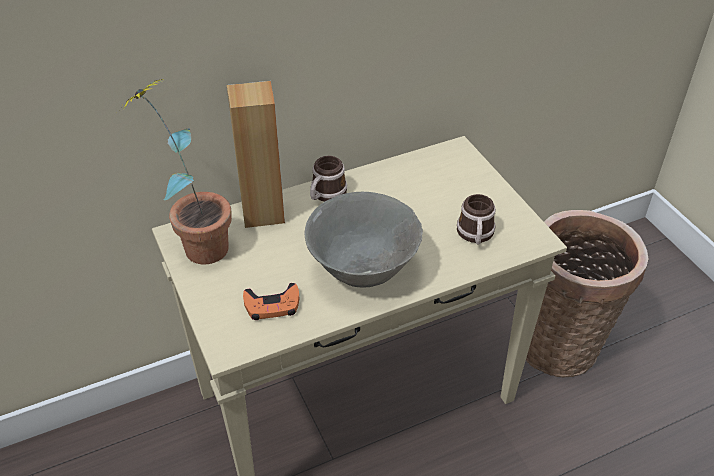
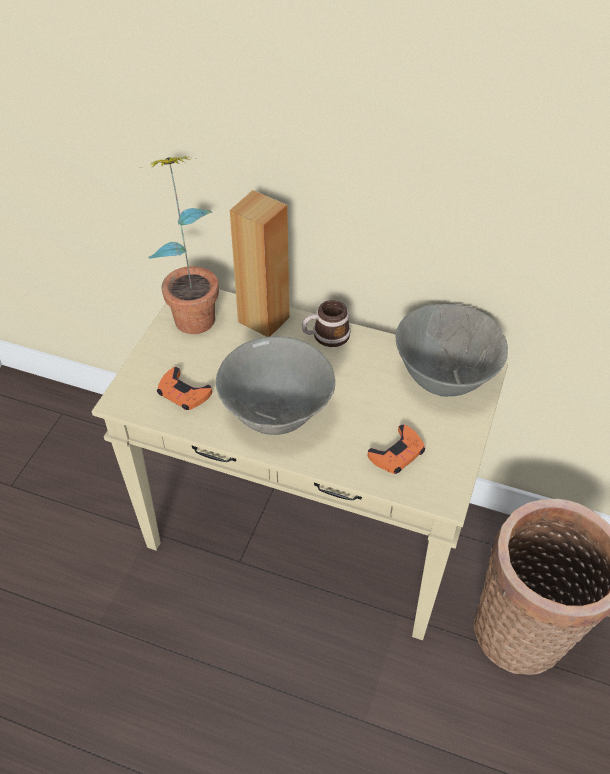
camera: 45 degrees right, 5 degrees up
(439, 169) = (444, 377): none -> grey bowl
(475, 235) = (397, 453): mug -> orange game controller

